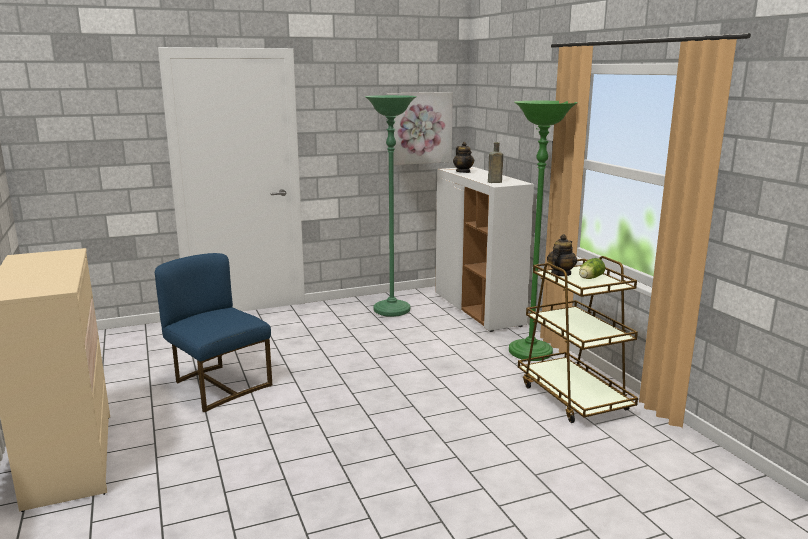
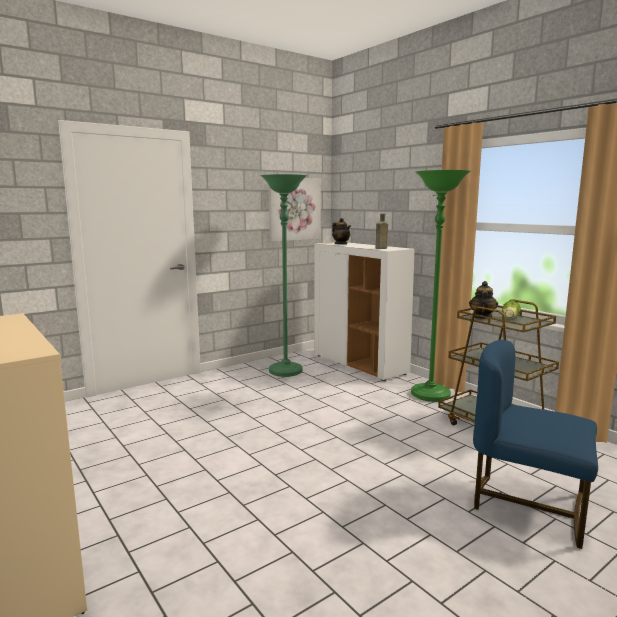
camera: 15 degrees left, 5 degrees down
(218, 385) = (158, 459): blue chair -> blue chair (528, 505)

